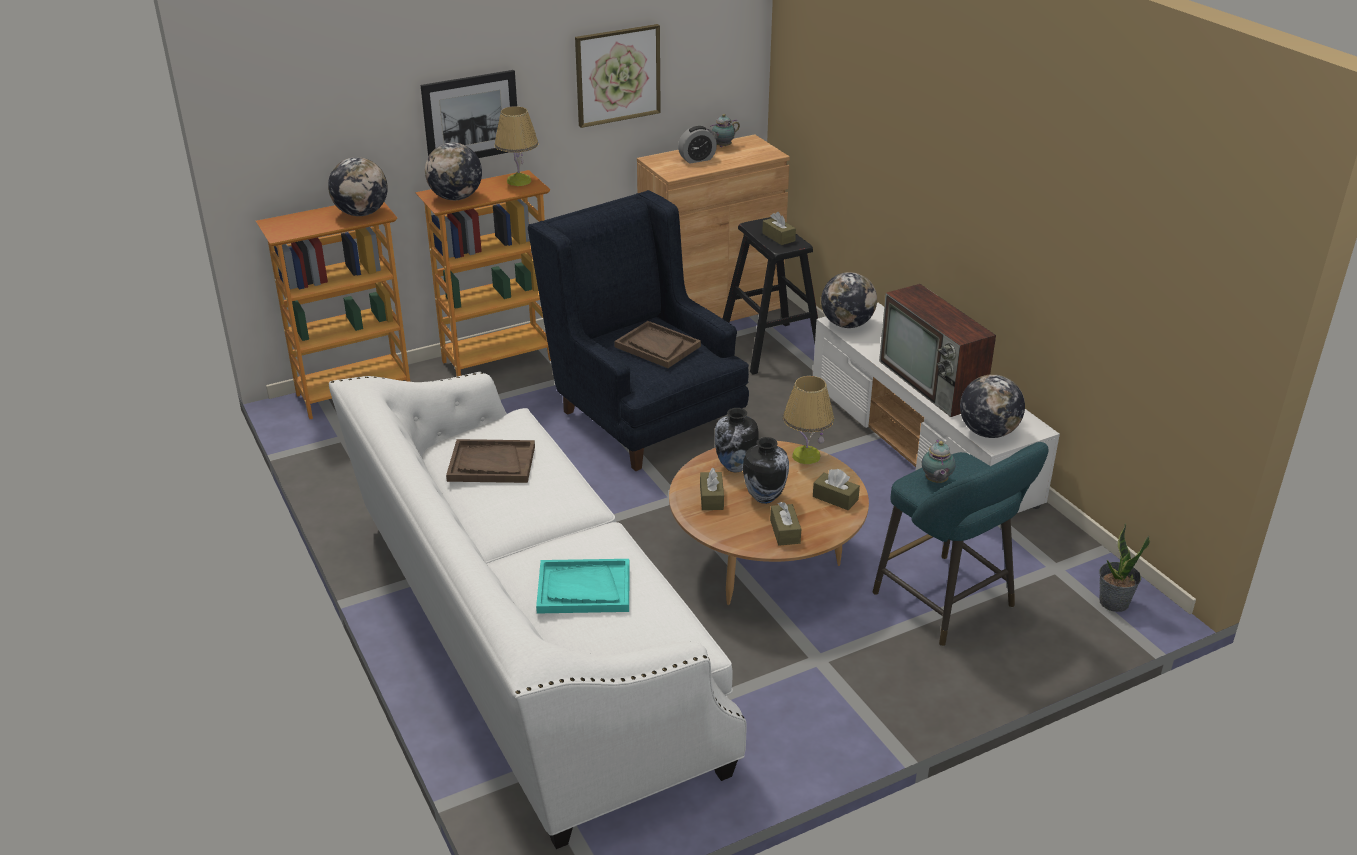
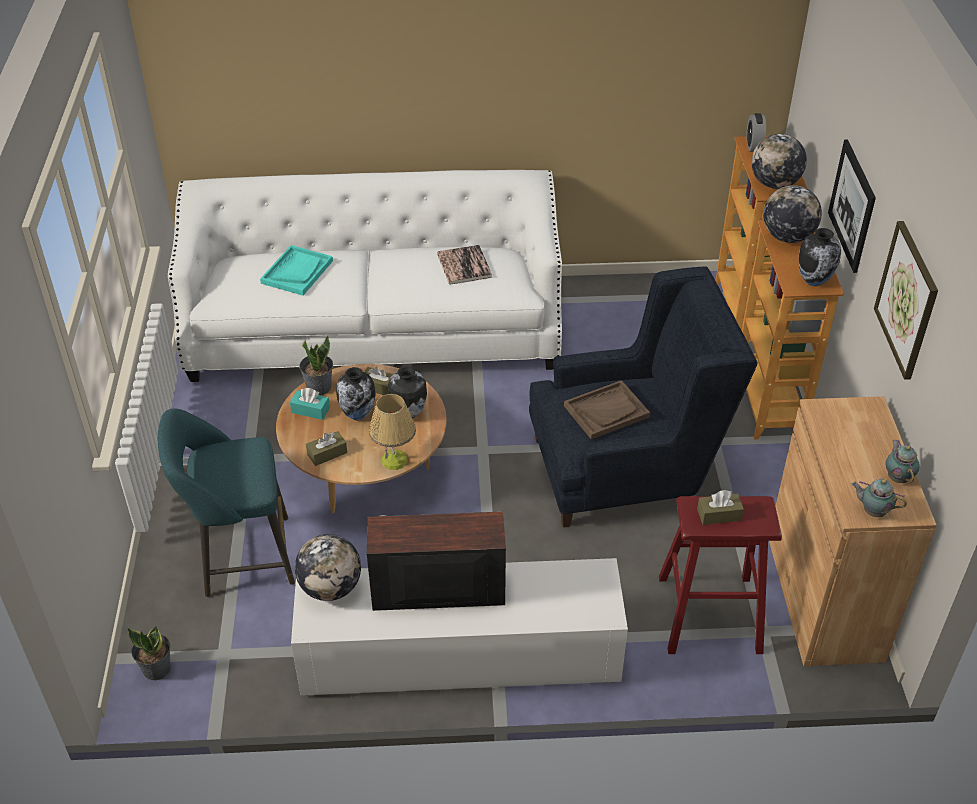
camera: 115 degrees right, 10 degrees up
(491, 464) = (464, 266): brown tray -> book
(519, 181) = (814, 281): table lamp -> vase
(697, 159) = (860, 442): alarm clock -> alarm clock (754, 145)
(745, 539) = (318, 387): none -> potted plant
(770, 347) = (709, 614): black stool -> red stool
(785, 531) = (310, 410): brown tissue box -> turquoise tissue box
(847, 324) = (590, 577): globe -> none
(936, 481) = (241, 455): teapot -> teapot (872, 511)

